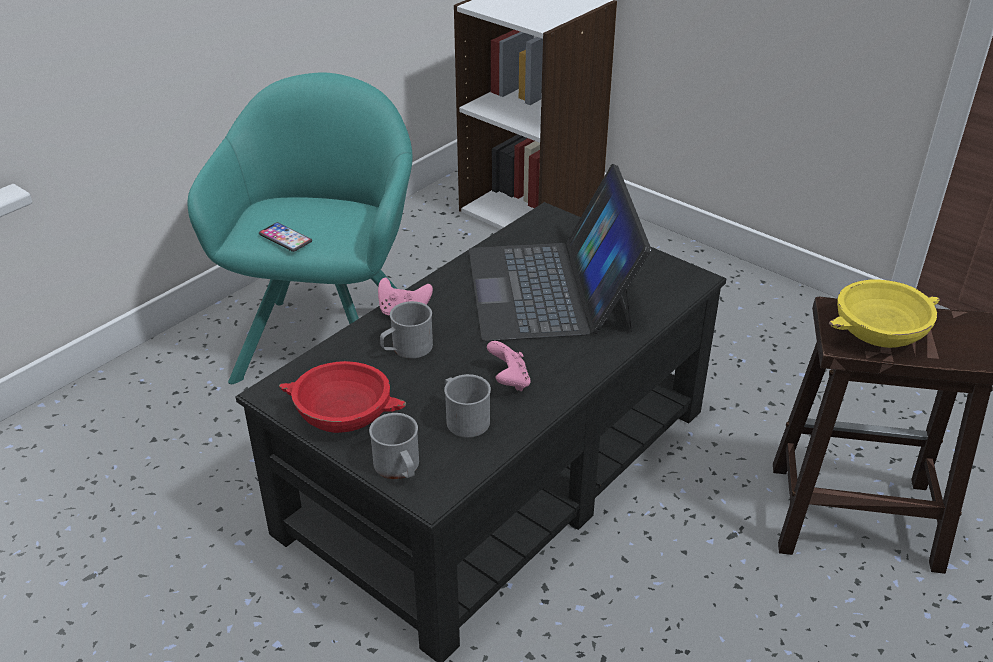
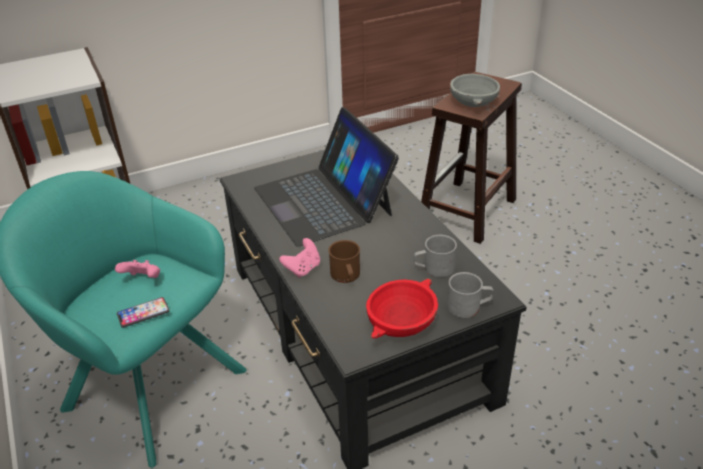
camera: 65 degrees left, 0 degrees up
(406, 349) = (346, 276): grey mug -> brown mug
(509, 381) = (407, 241): pink game controller -> pink game controller (143, 279)
(551, 289) = (323, 201): laptop -> laptop turned 45 degrees clockwise
(879, 331) = (472, 101): yellow bowl -> grey bowl

